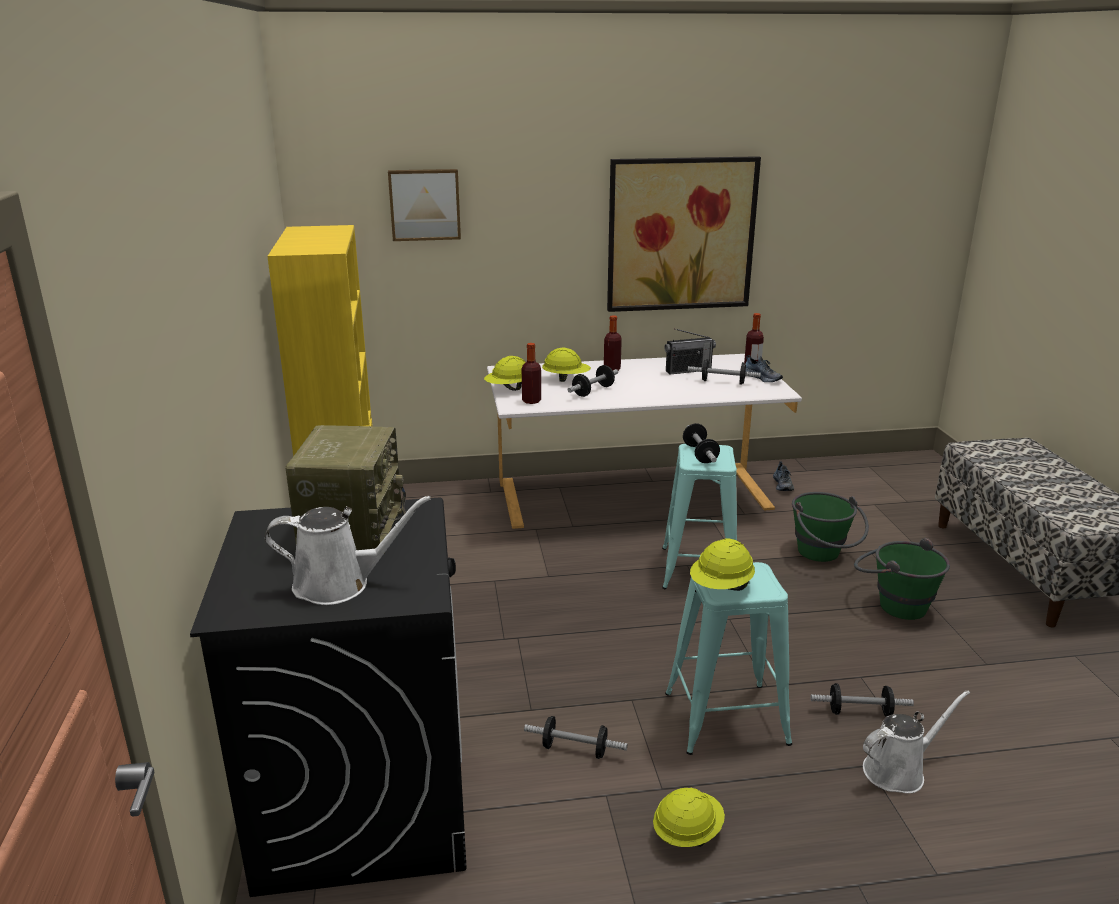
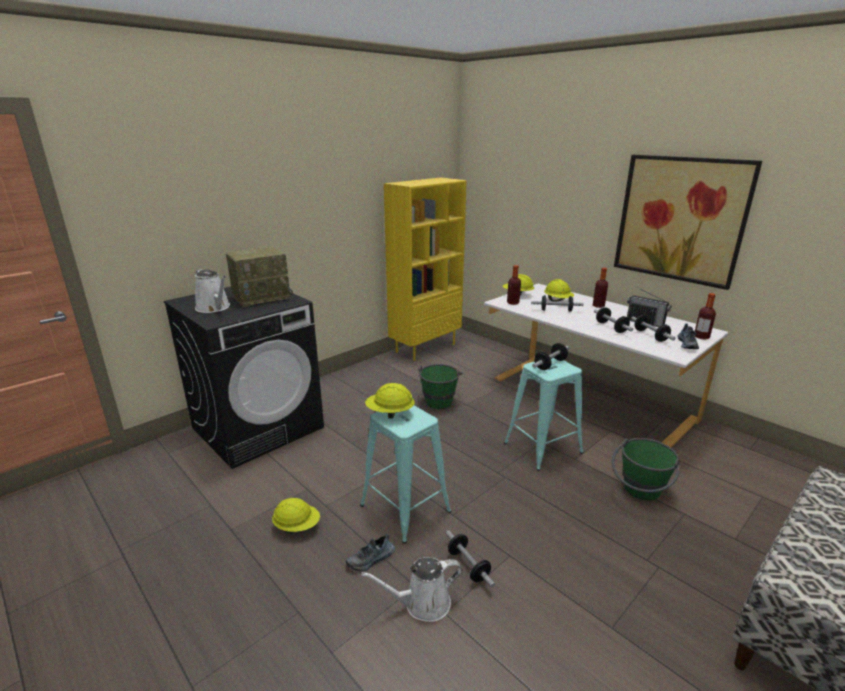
camera: 55 degrees right, 0 degrees up
(424, 204) = (520, 175): picture -> none
(575, 749) = (333, 467): dumbbell -> dumbbell (611, 327)
(783, 485) = (707, 445): shoe -> shoe (371, 559)
(893, 603) = (627, 547): green bucket -> green bucket (439, 399)
(898, 770) = (422, 603): white watering can -> white watering can turned 135 degrees clockwise

